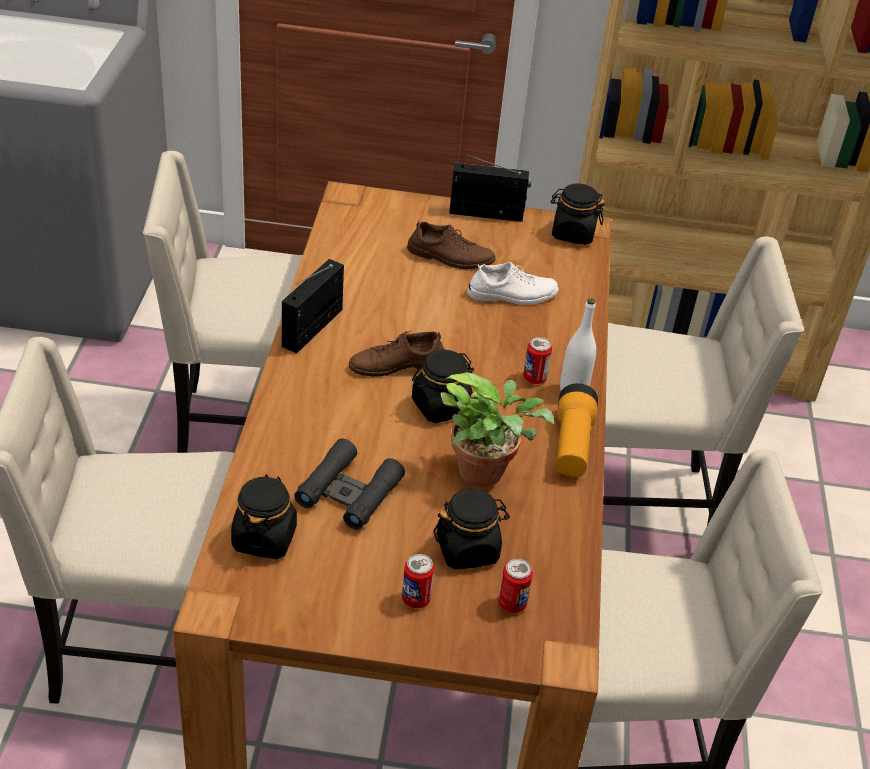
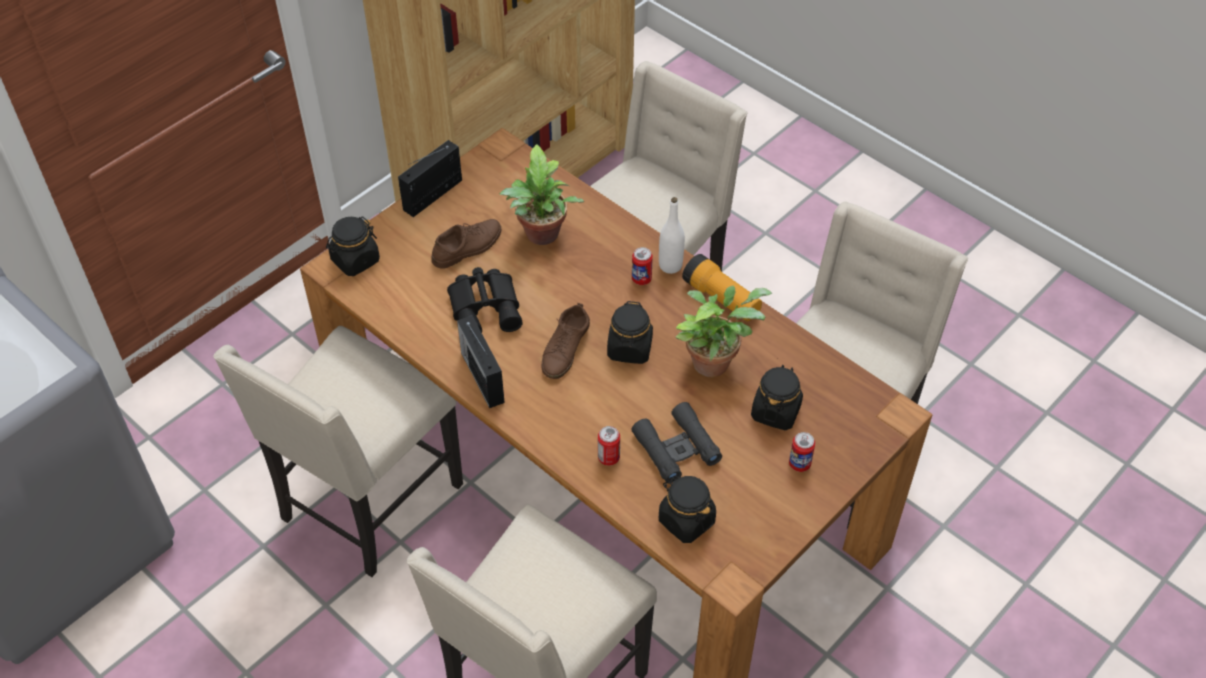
camera: 50 degrees left, 10 degrees up
(394, 296) = (486, 307): none -> black binoculars
(512, 294) = (542, 237): white shoe -> potted plant
(512, 604) = (837, 415): can -> can (608, 457)
(573, 233) = (502, 160): black jar -> black jar (355, 260)

